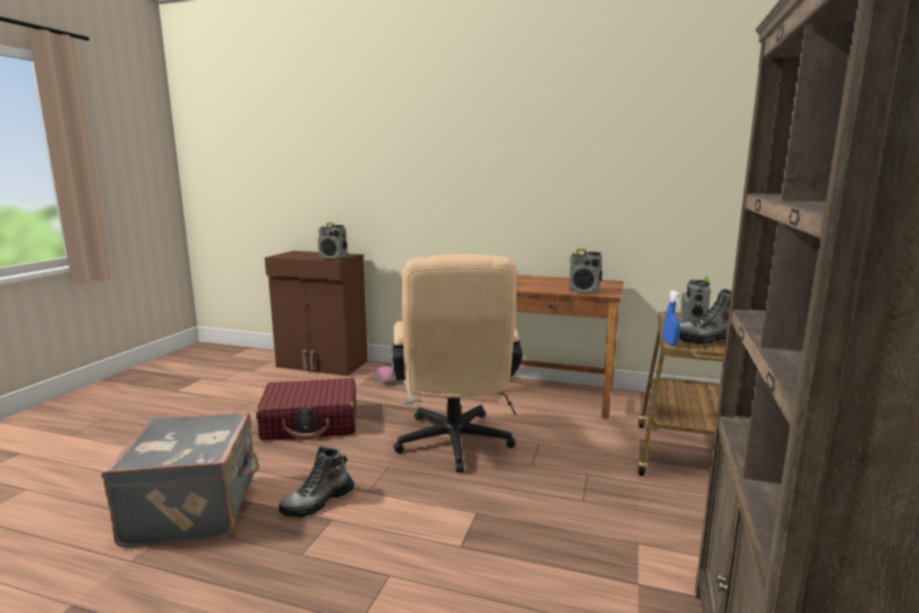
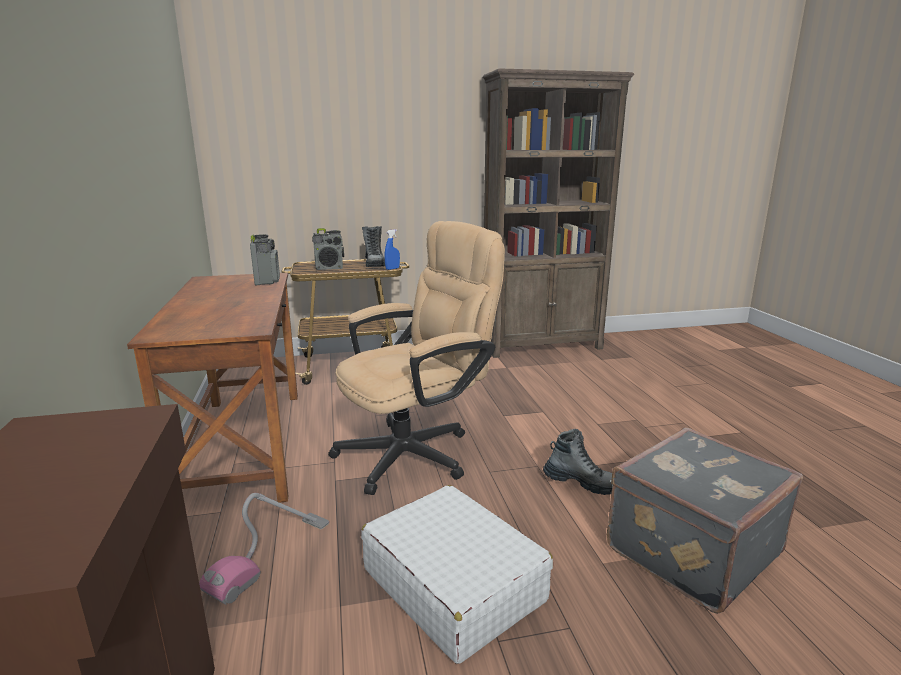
camera: 120 degrees left, 5 degrees up
(311, 423) = (453, 584): red suitcase -> white suitcase
(333, 258) = (114, 428): radio -> none

